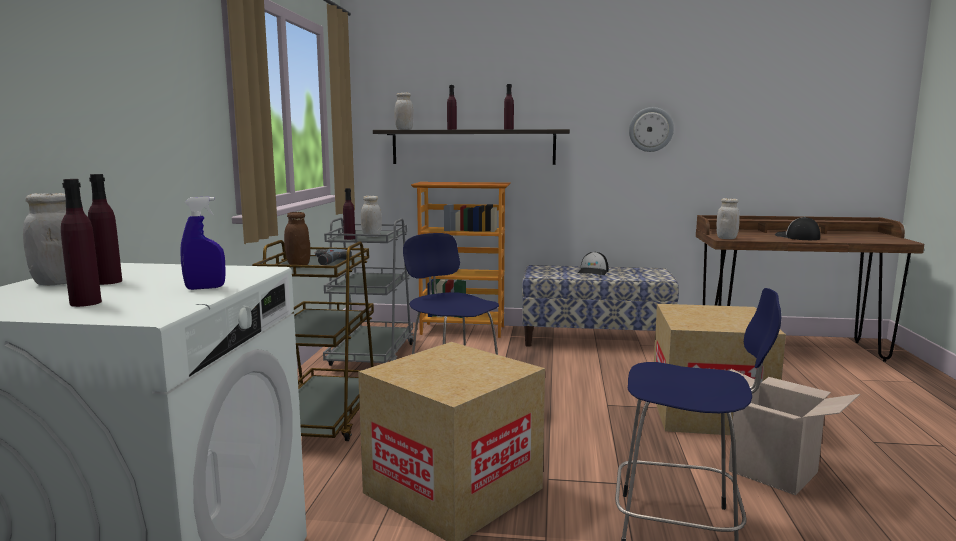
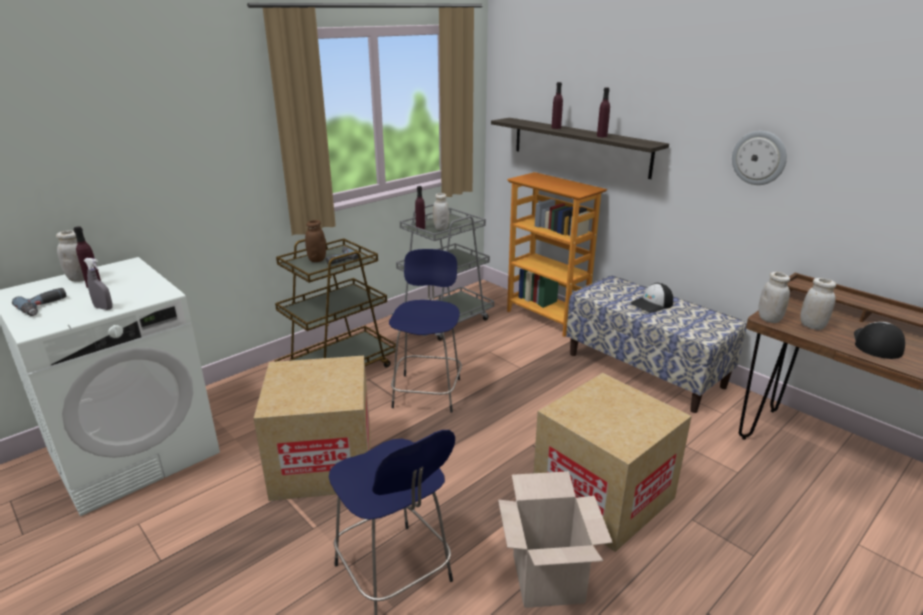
camera: 40 degrees right, 15 degrees up
(85, 303) = (45, 306): purple bottle -> power drill
(205, 288) = (104, 308): blue spray bottle -> grey spray bottle
(404, 129) = (518, 122): white jar -> white jar (812, 326)

